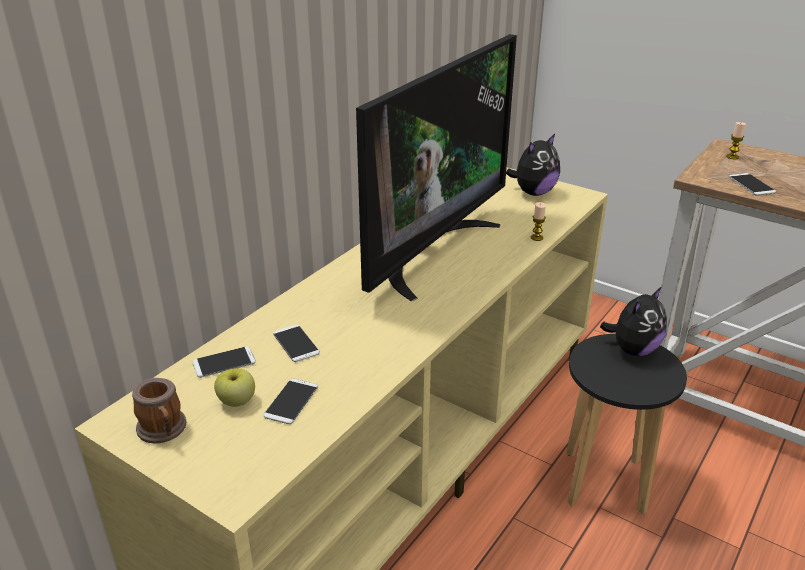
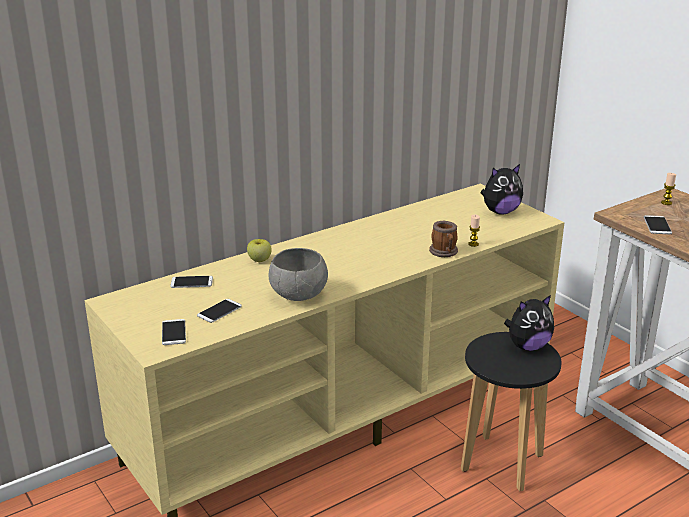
camera: 20 degrees right, 5 degrees down
(164, 430) = (134, 311): mug -> mug (444, 252)
(237, 401) = (186, 304): apple -> apple (259, 260)
(296, 344) = (244, 280): phone -> phone (173, 332)
(383, 352) = (299, 295): none -> grey bowl
(431, 252) = (382, 240): television -> none

